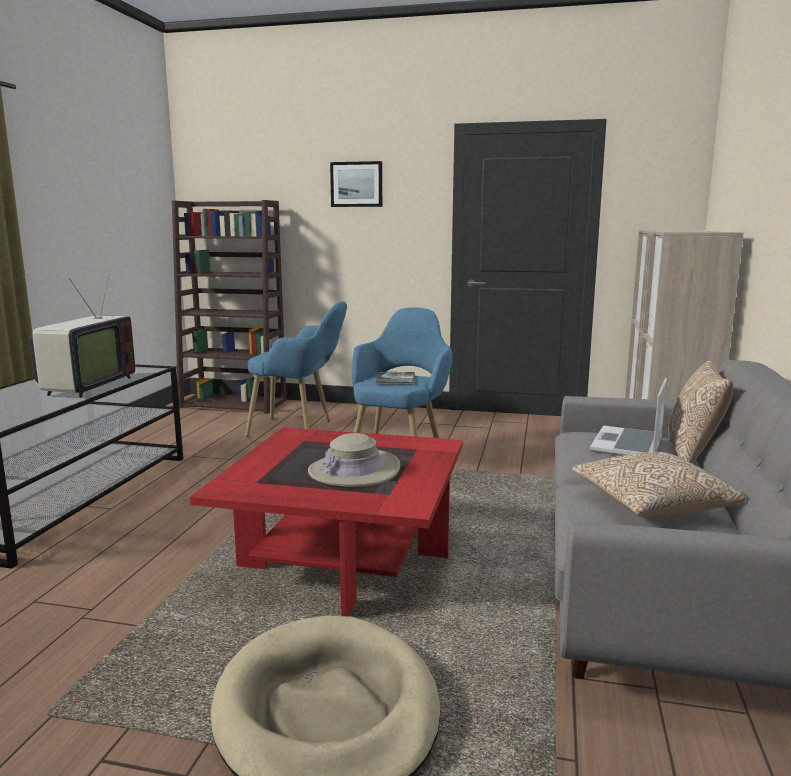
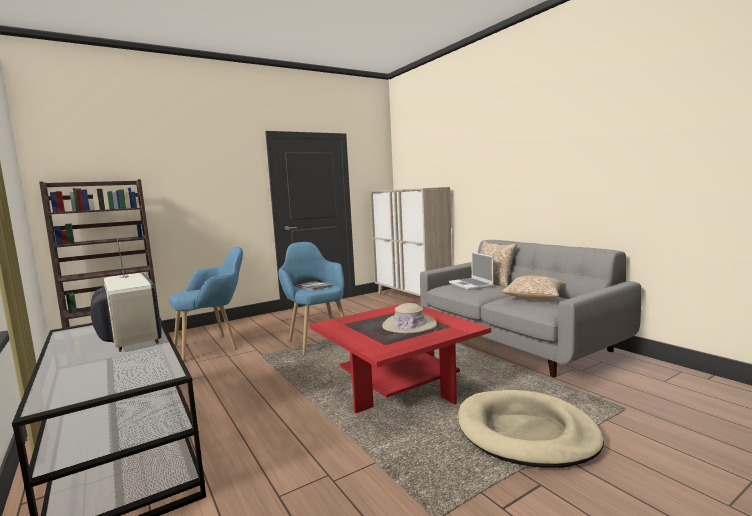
camera: 45 degrees left, 5 degrees down
(356, 184) = (202, 168): picture -> none

